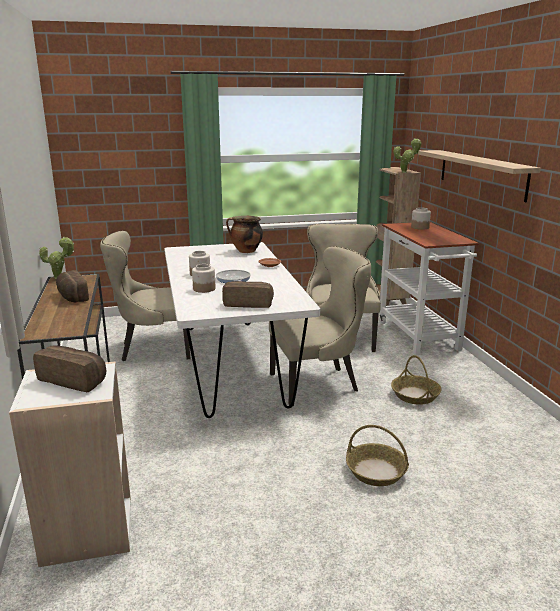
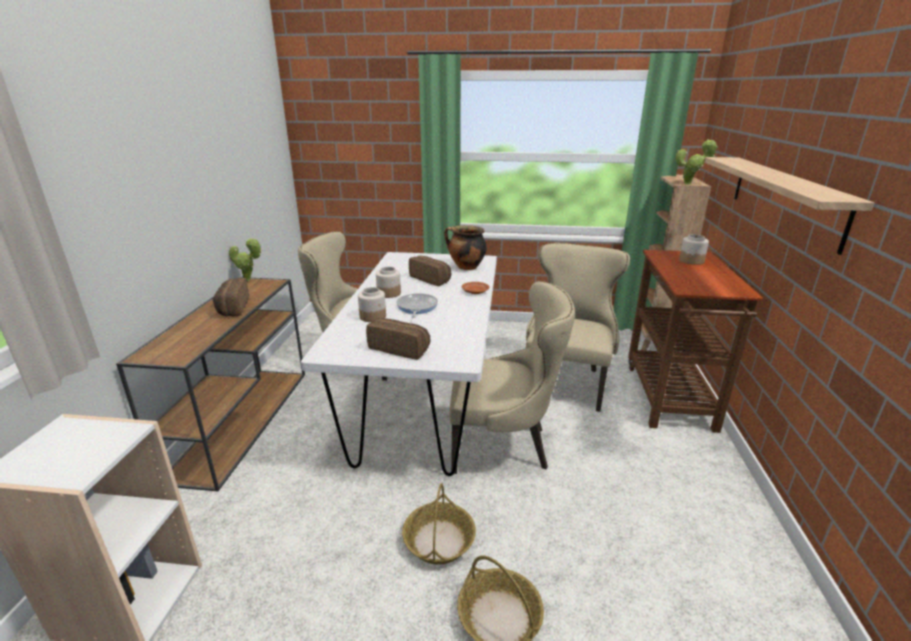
camera: 20 degrees right, 5 degrees up
(74, 380) = (83, 444): bread -> bread (431, 279)
(415, 395) = (619, 495): basket -> basket (439, 541)
(418, 336) = (669, 397): white cart -> brown cart

